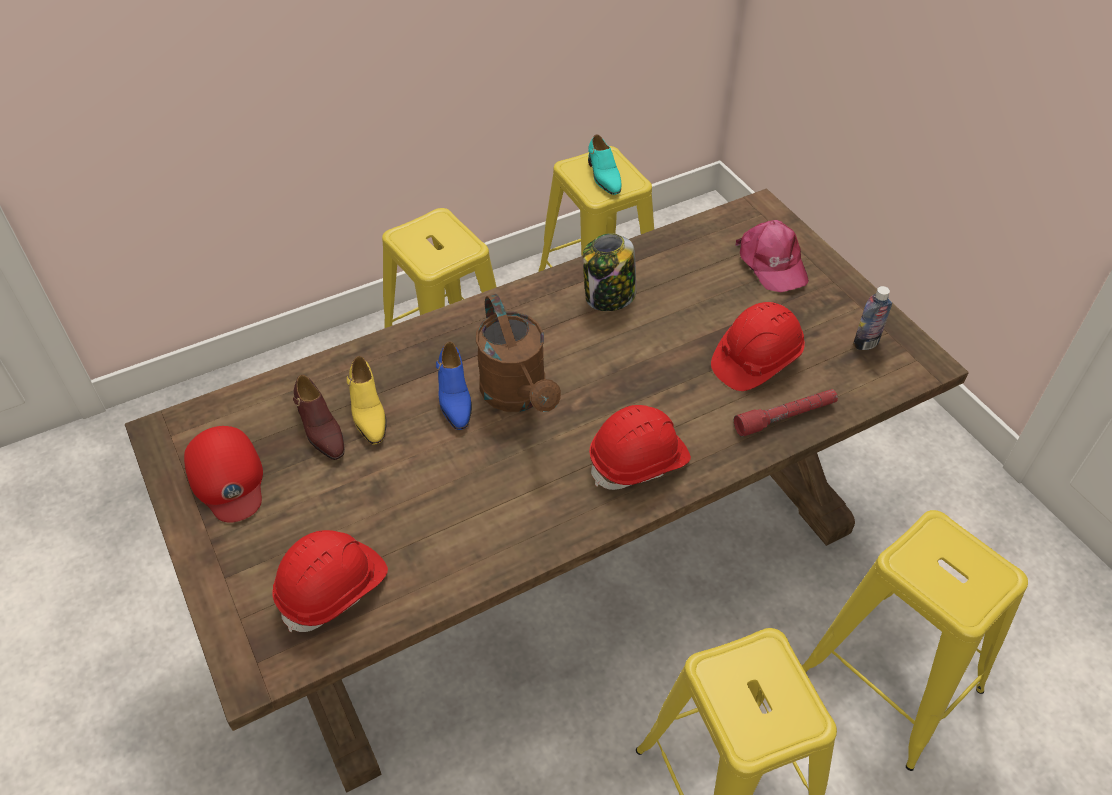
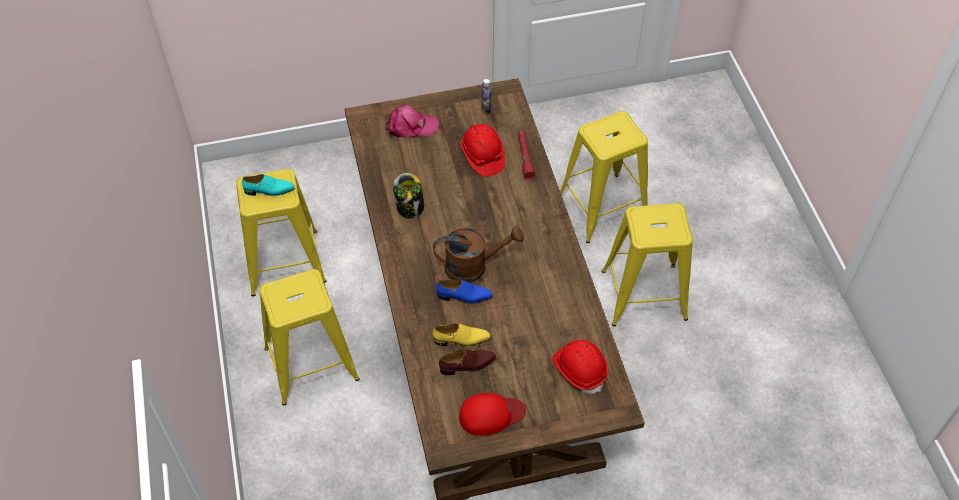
camera: 75 degrees left, 5 degrees up
(639, 461) = (535, 224): red hard hat -> none

